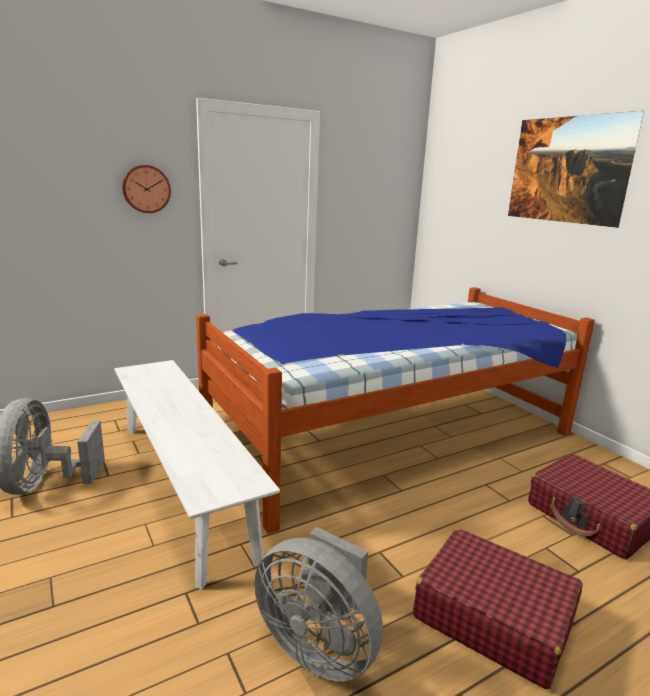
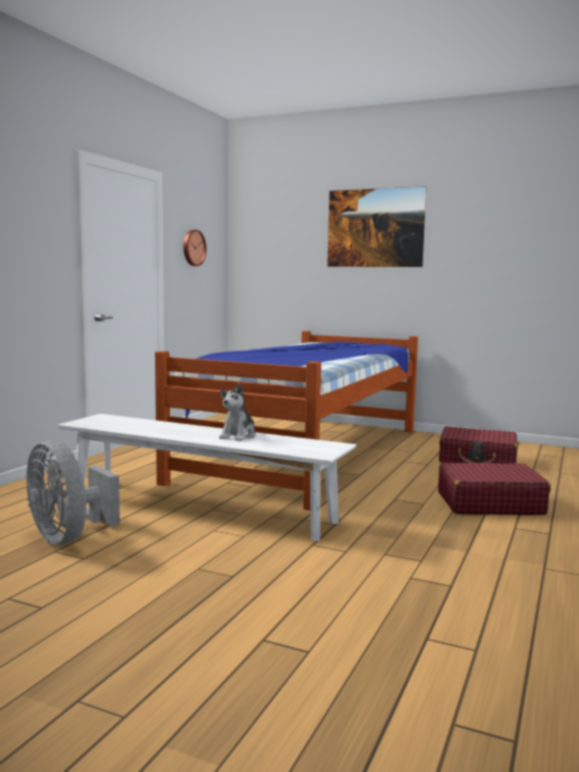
camera: 35 degrees left, 10 degrees down
(146, 189) = (38, 237): wall clock -> wall clock (193, 248)
(199, 431) = (238, 436): none -> plush toy
(319, 646) = (427, 536): grey fan -> none

